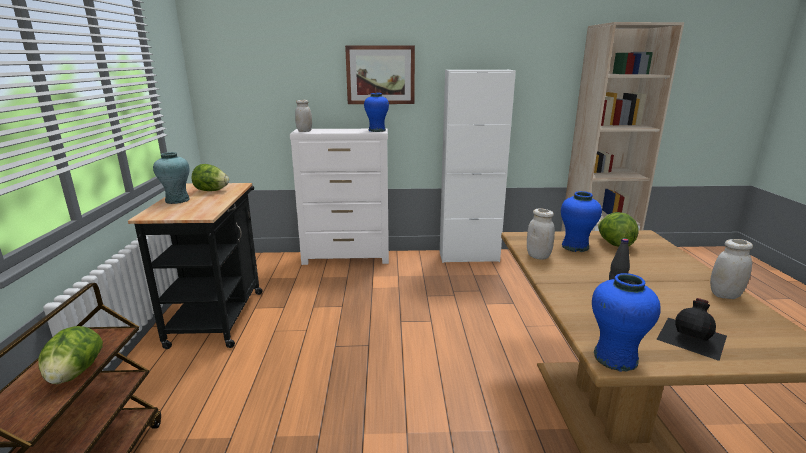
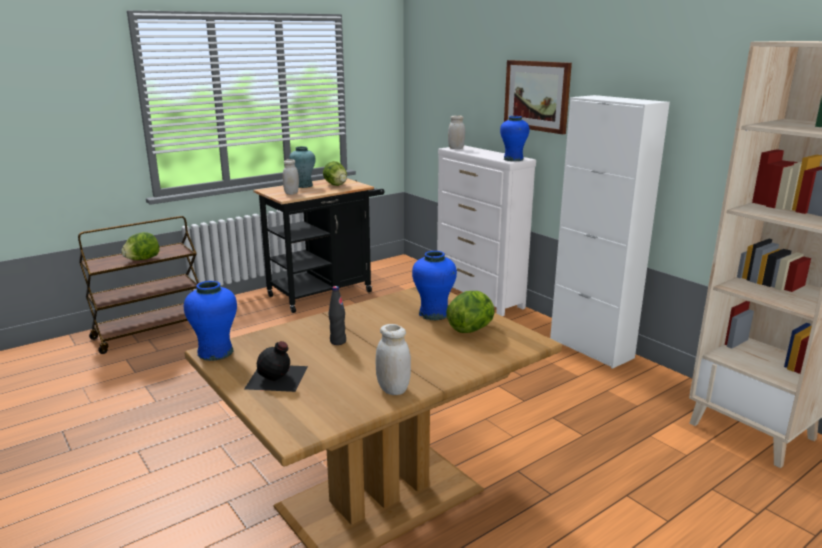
camera: 55 degrees right, 0 degrees up
(538, 256) = (384, 304): white jar -> white jar (291, 193)

